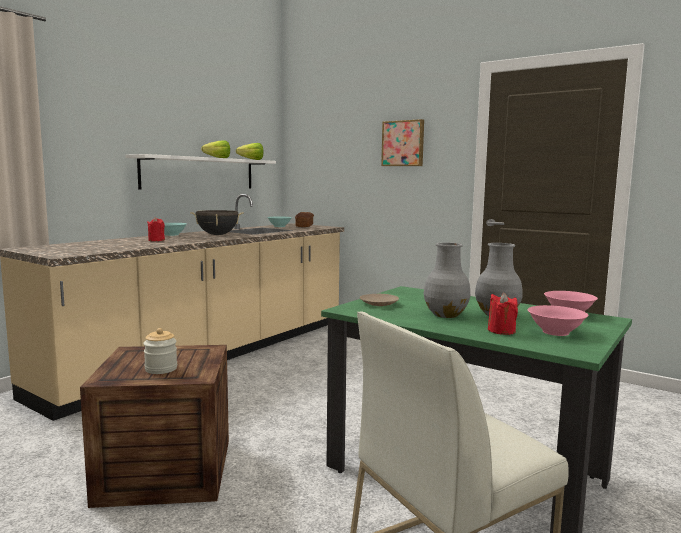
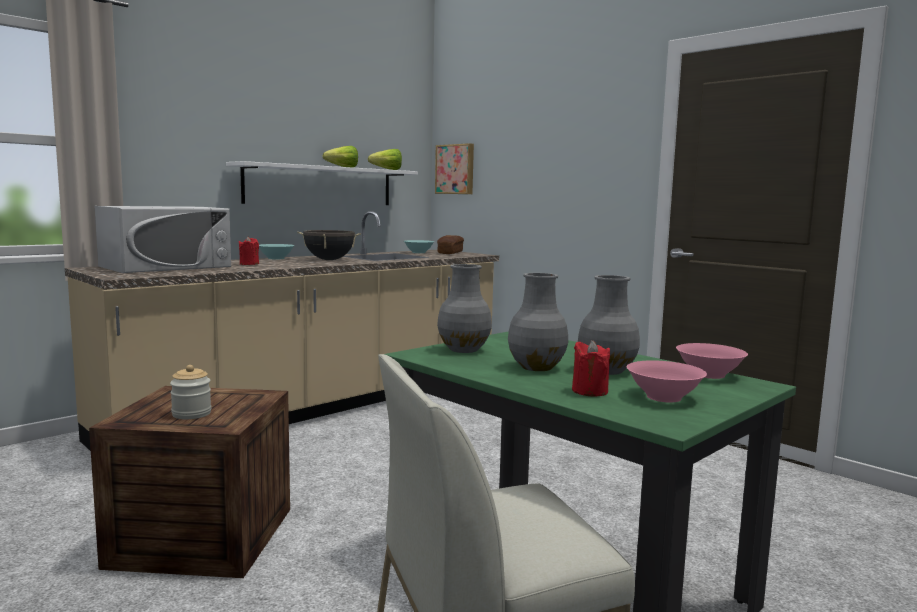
camera: 10 degrees right, 0 degrees up
(88, 244) = (166, 266): none -> white microwave
(379, 304) = (464, 349): beige plate -> grey vase
(403, 143) = (571, 149): picture -> picture (455, 169)

